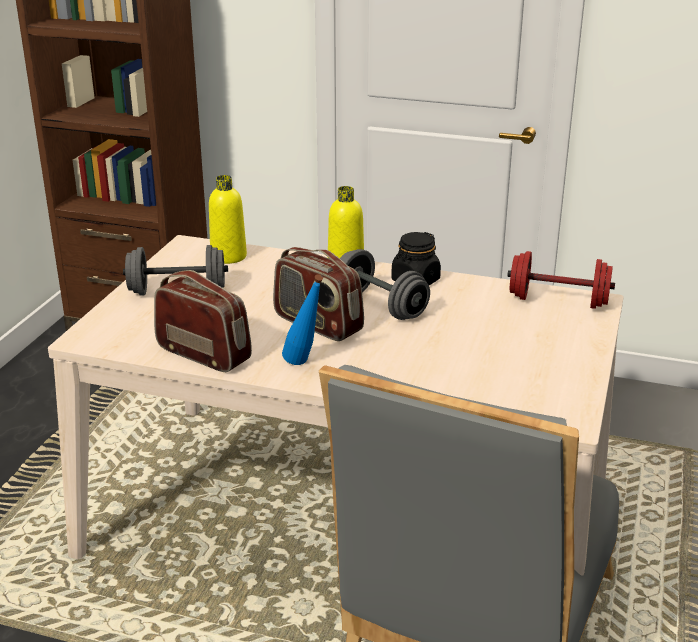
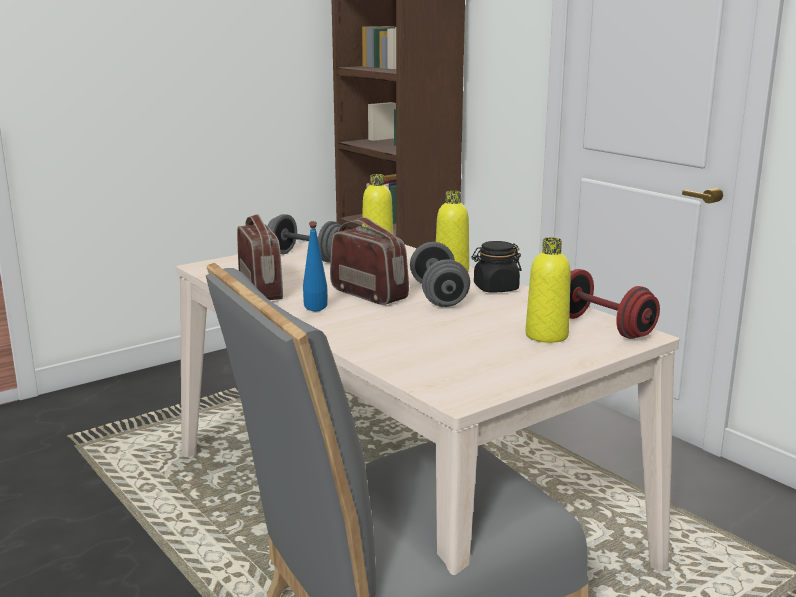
camera: 35 degrees right, 10 degrees down
(317, 324) = (369, 294): radio -> radio turned 150 degrees clockwise
(533, 326) = (546, 335): none -> yellow bottle

